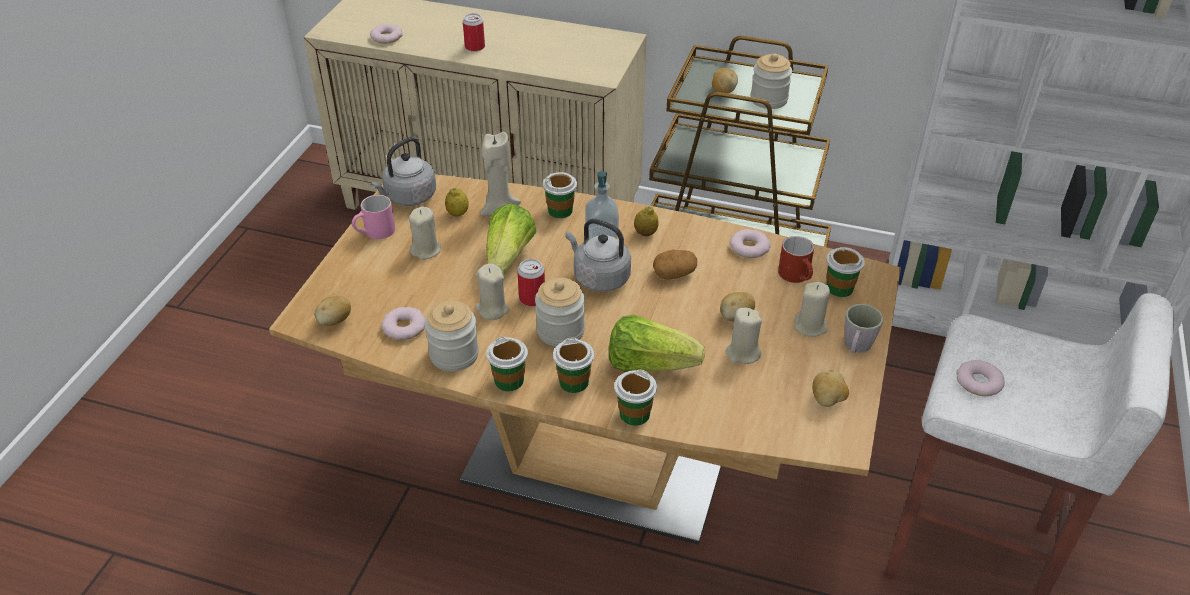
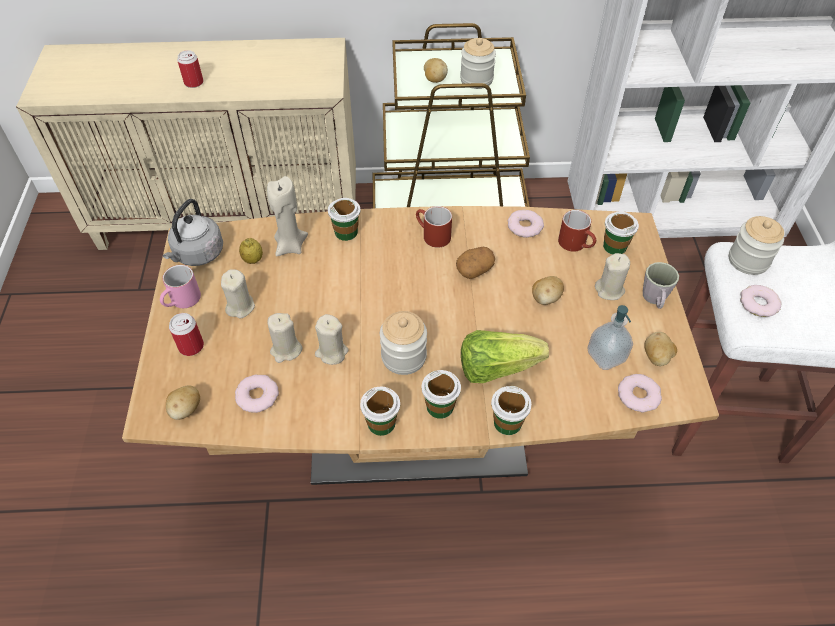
camera: 20 degrees left, 10 degrees up
(386, 37) = (102, 90): donut -> donut (638, 395)
(454, 355) = (318, 411): jar -> jar (748, 260)
(509, 258) = (322, 294): lettuce -> none
(532, 298) = (363, 330): can -> can (191, 346)
(599, 277) = (412, 292): grey kettle -> none
(601, 234) = (394, 246): soap dispenser -> soap dispenser (606, 356)
(645, 233) = (432, 236): lemon -> red mug
(742, 353) = (568, 333): beige candle -> beige candle (286, 350)

